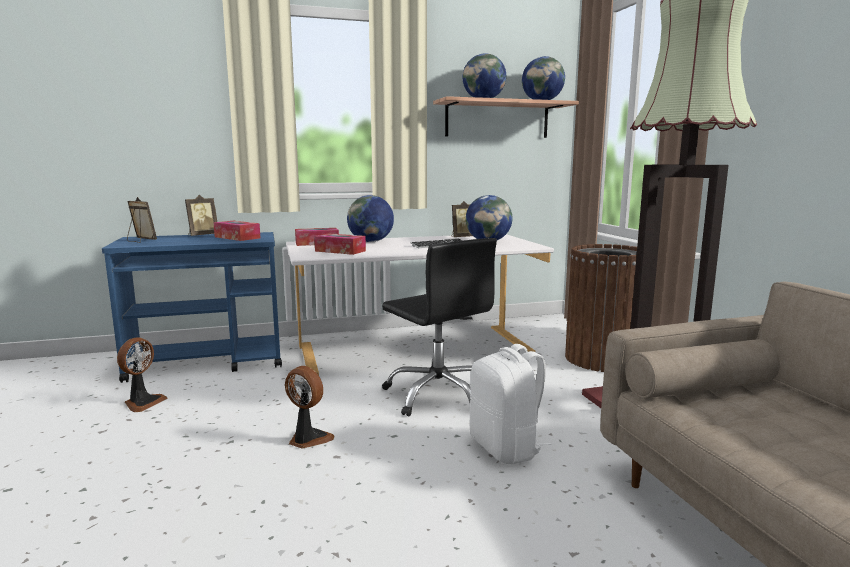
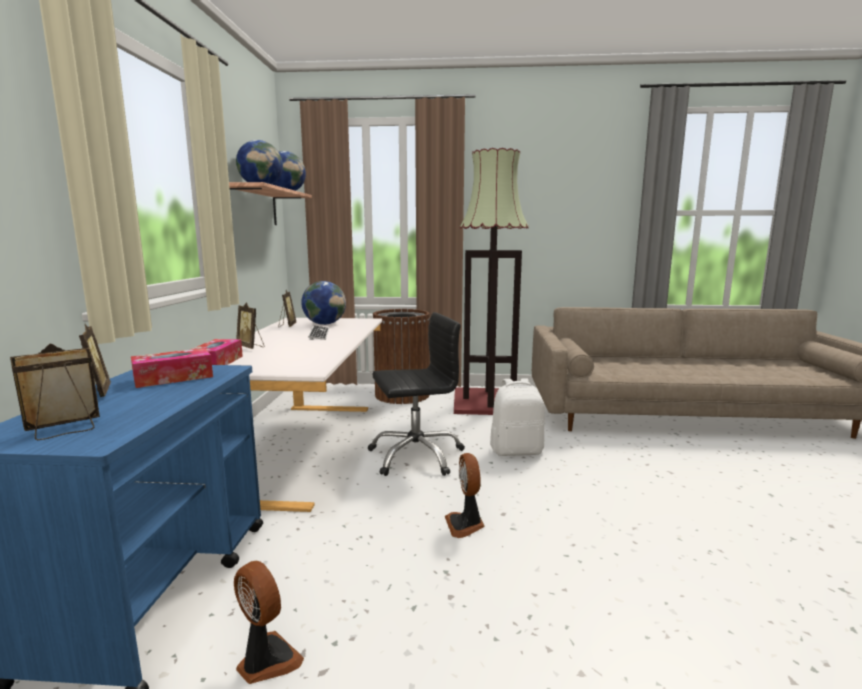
camera: 70 degrees left, 0 degrees up
(308, 439) = (465, 524): fan -> fan turned 60 degrees counterclockwise
(340, 251) = (295, 358): tissue box -> none
(371, 241) = (251, 347): globe -> picture frame

